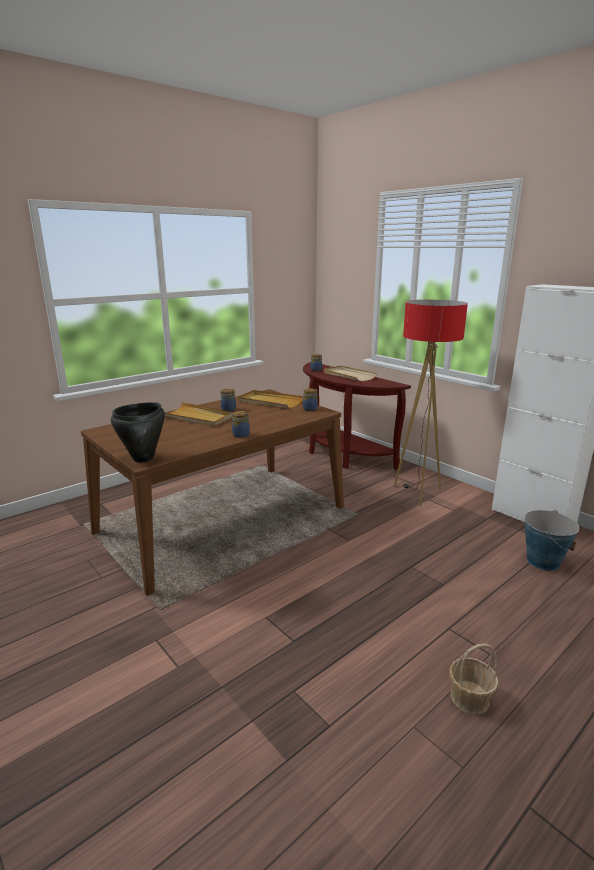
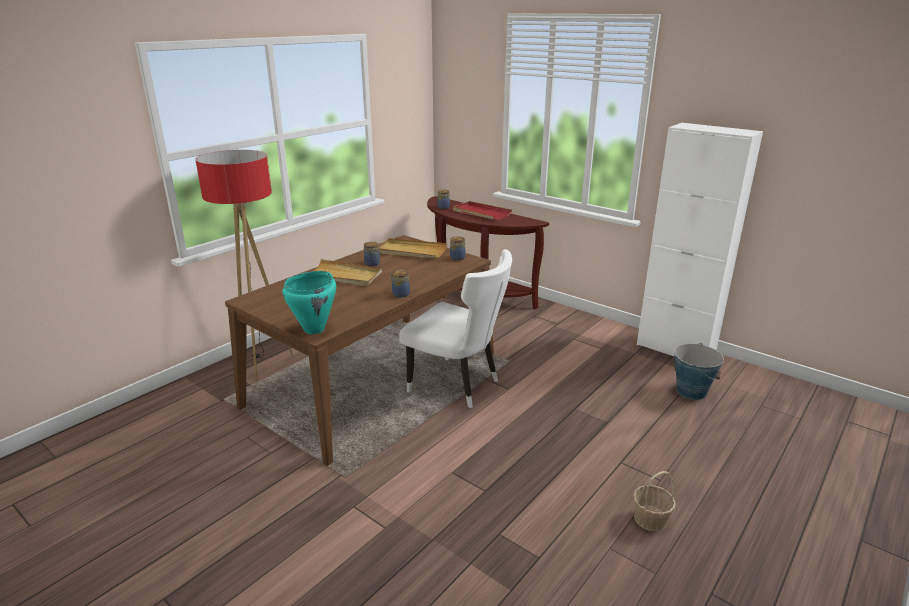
camera: 10 degrees left, 5 degrees up
(143, 458) = (314, 329): black cooking pot -> turquoise cooking pot
(300, 532) = (458, 385): none -> white chair
(349, 375) = (481, 212): beige tray -> red tray
(417, 493) = (563, 333): floor lamp -> floor lamp (264, 364)

